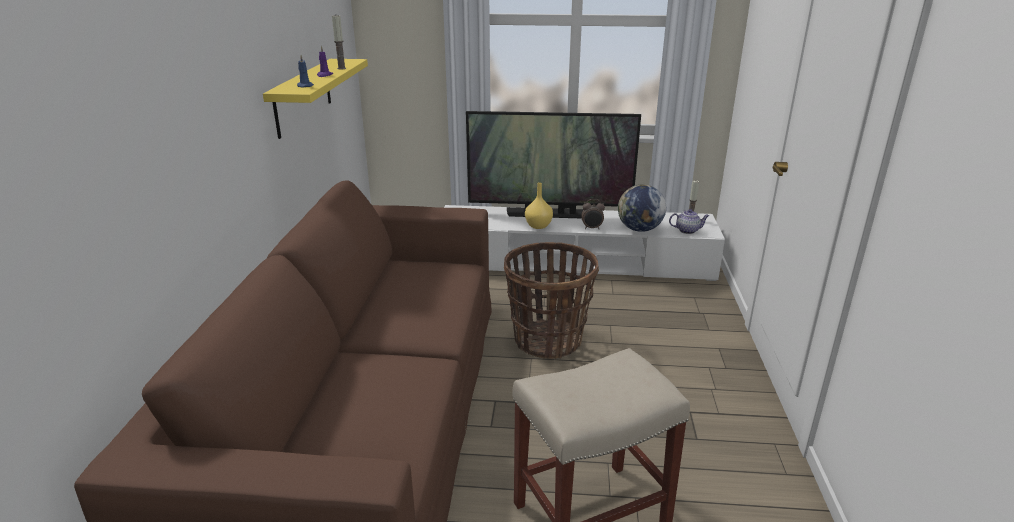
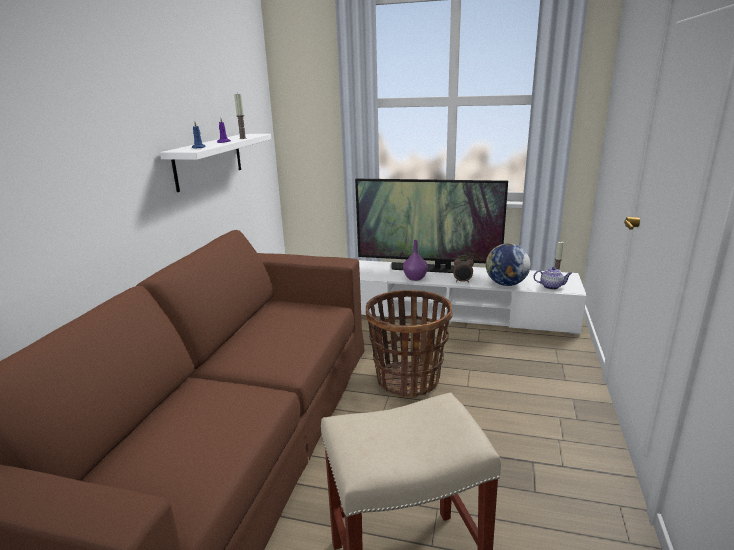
camera: 10 degrees right, 5 degrees down
(303, 96) = (209, 161): yellow shelf -> white shelf
(539, 226) = (415, 278): yellow vase -> purple vase

